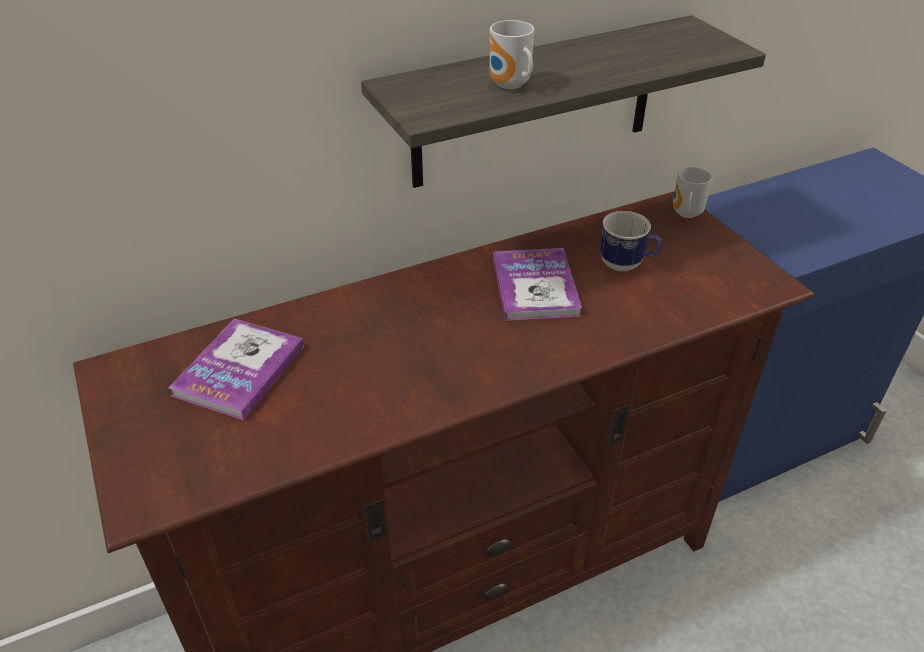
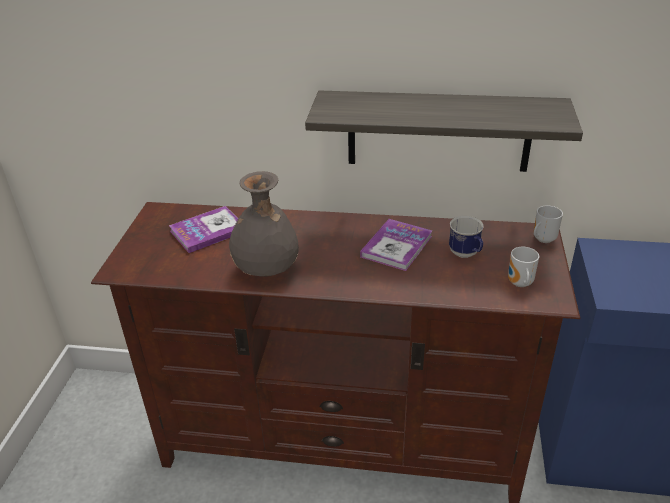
camera: 35 degrees right, 5 degrees down
(398, 396) = (266, 271): none -> grey vase
(510, 86) = (389, 111): mug -> mug (519, 284)

